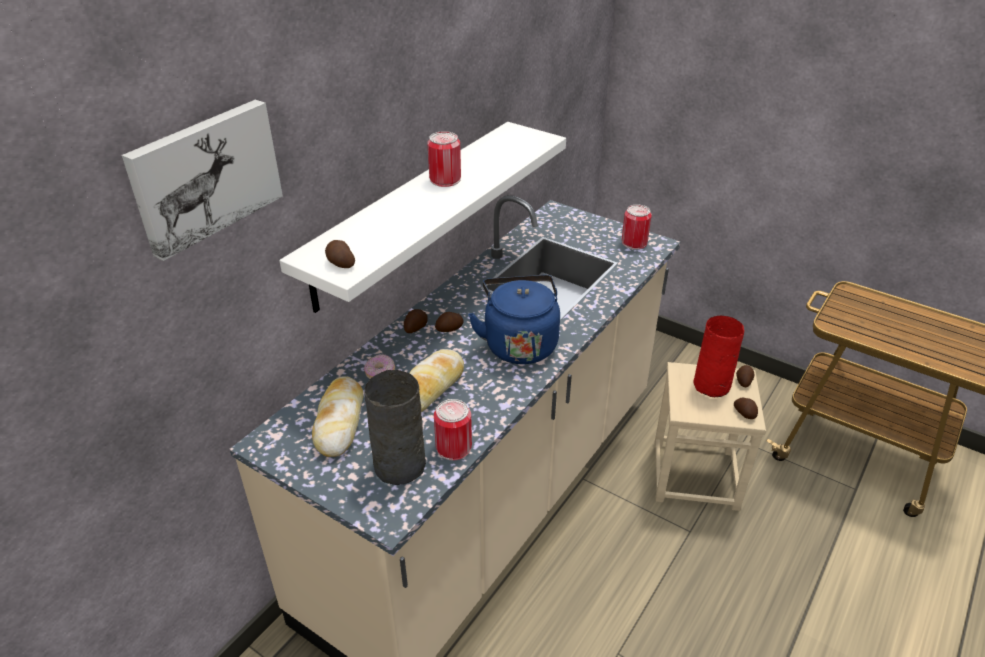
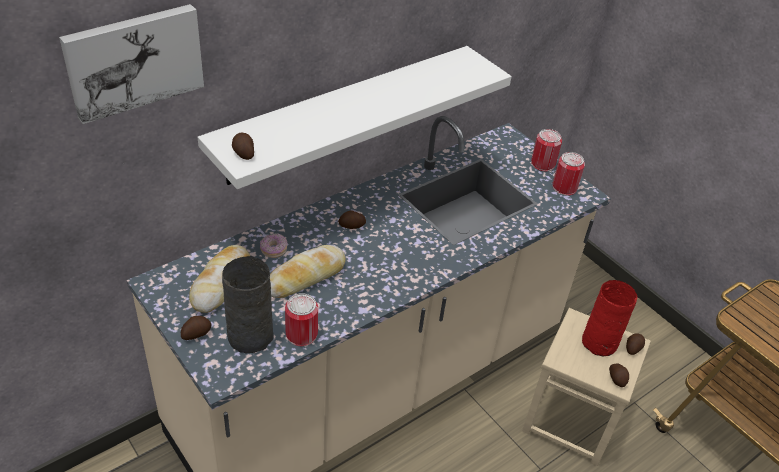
camera: 15 degrees right, 5 degrees up
(415, 327) = (323, 216): potato -> potato (196, 333)
(445, 179) = (375, 93): can -> can (543, 164)
(519, 343) = (405, 257): blue kettle -> none

